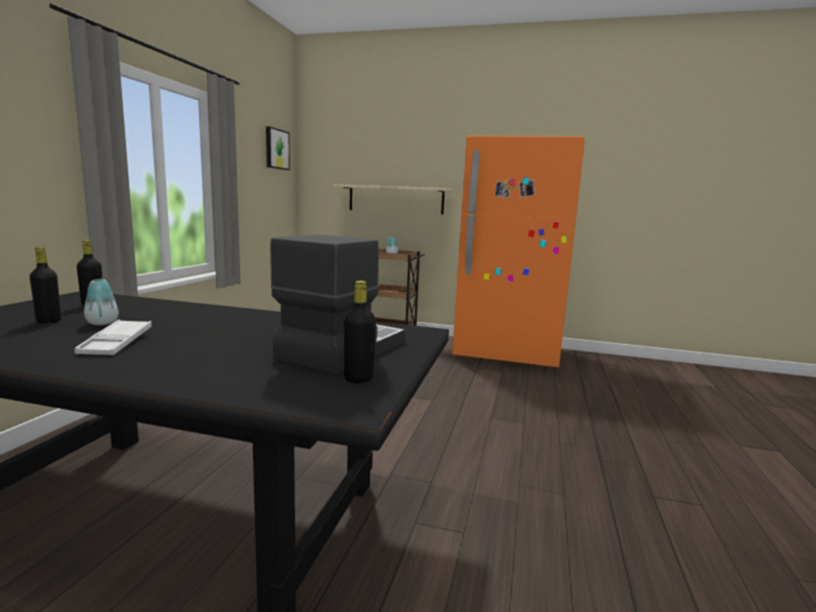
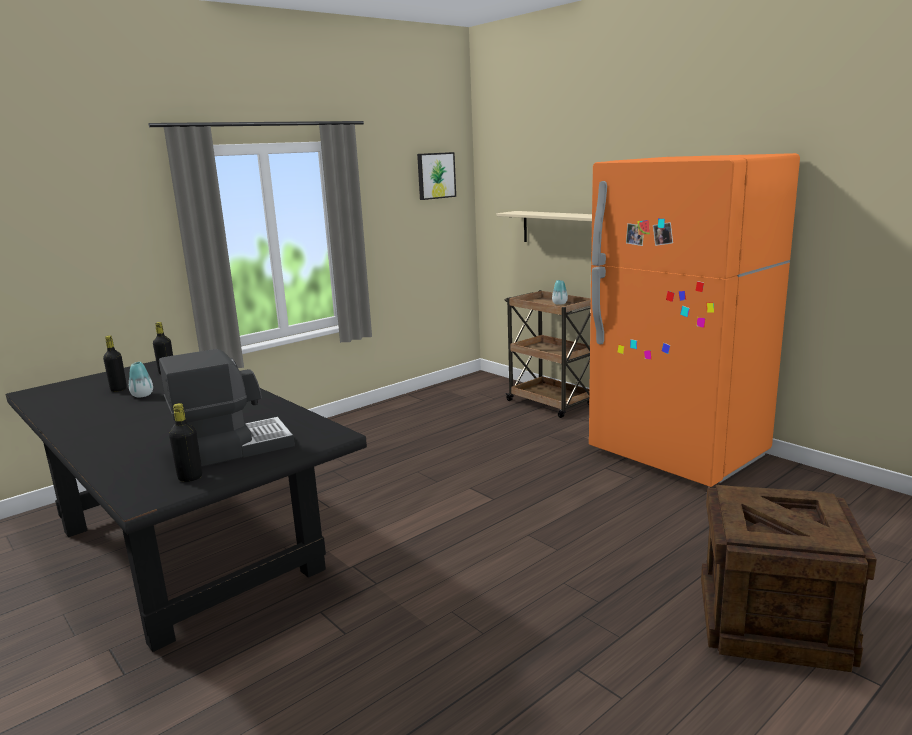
camera: 35 degrees right, 5 degrees up
(116, 343) = (120, 417): white tray -> none
(694, 434) = (774, 624): none -> crate

